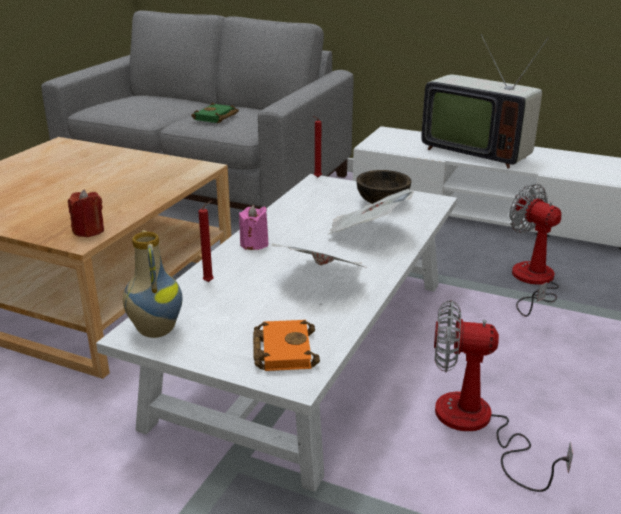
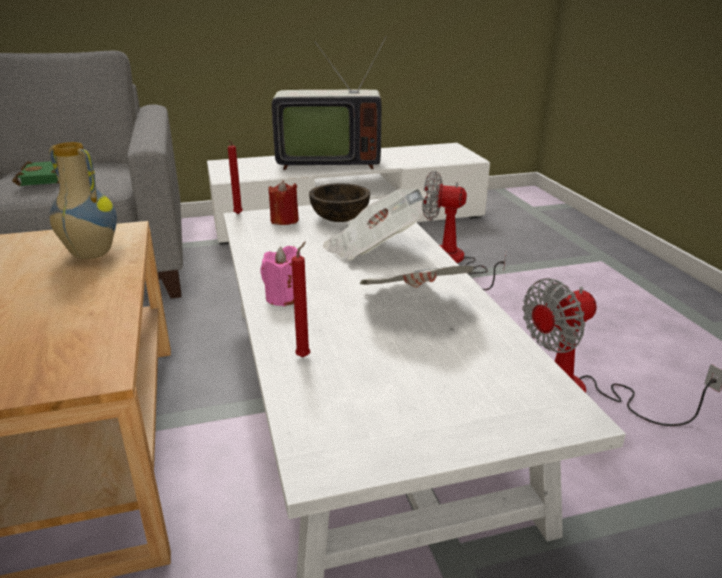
camera: 40 degrees left, 0 degrees up
(88, 231) = (87, 353): red candle -> red candle (284, 220)
(154, 331) = (339, 445): vase -> vase (90, 254)
(282, 349) = (503, 391): orange book -> none

